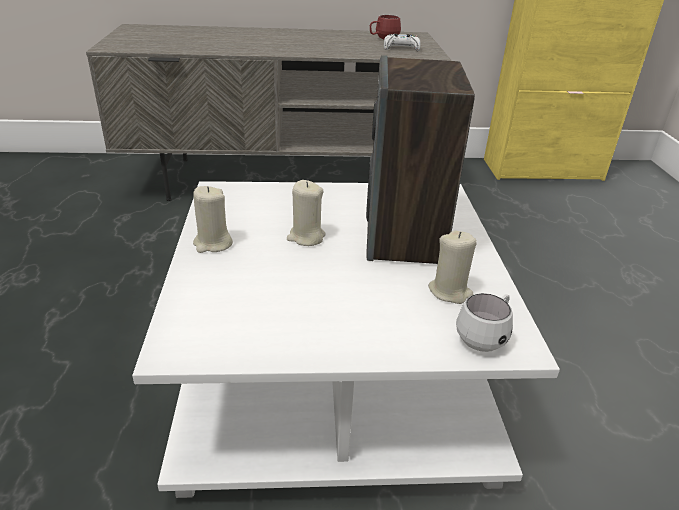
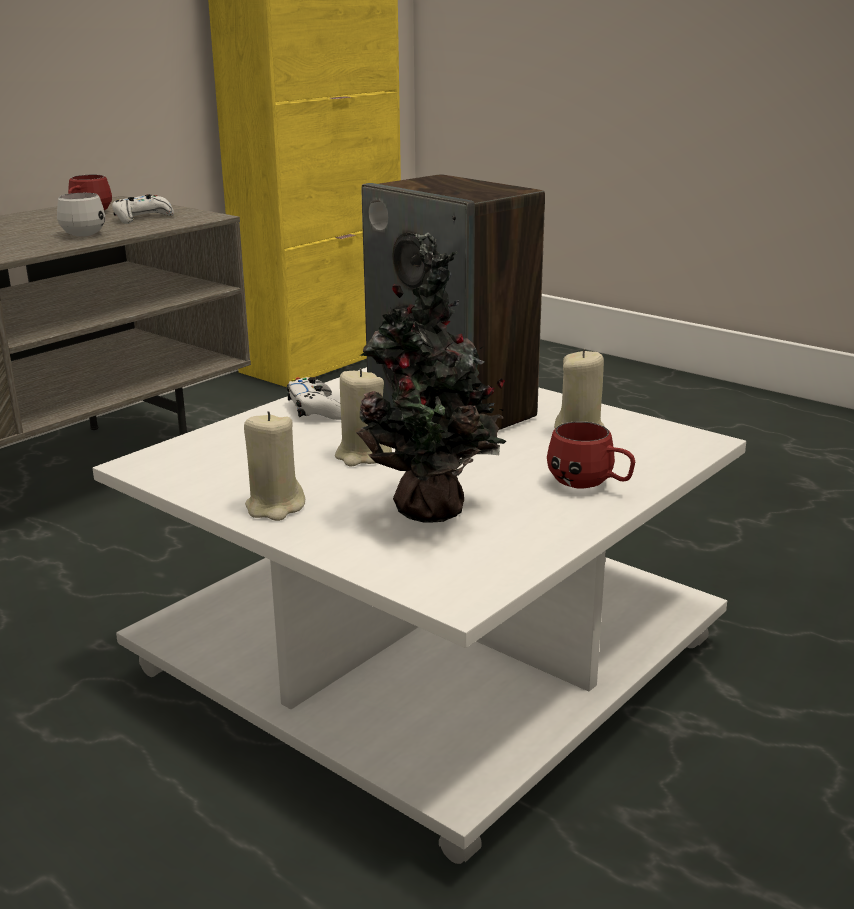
camera: 45 degrees left, 10 degrees down
(265, 293) = (434, 513): none -> potted plant
(342, 197) = (316, 409): none -> white game controller
(377, 332) = (590, 485): none -> red mug
(485, 336) = (666, 447): white mug -> white mug (85, 232)

